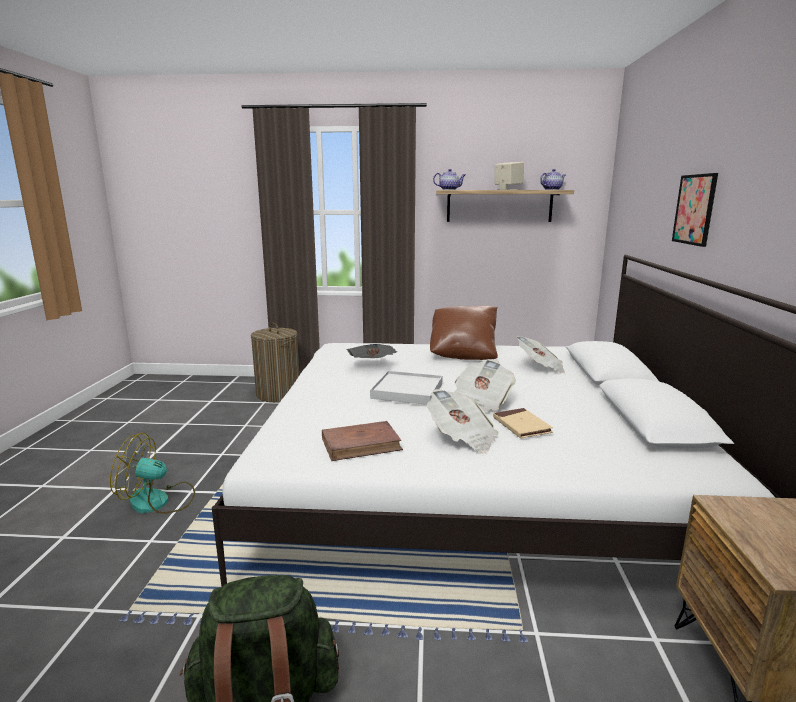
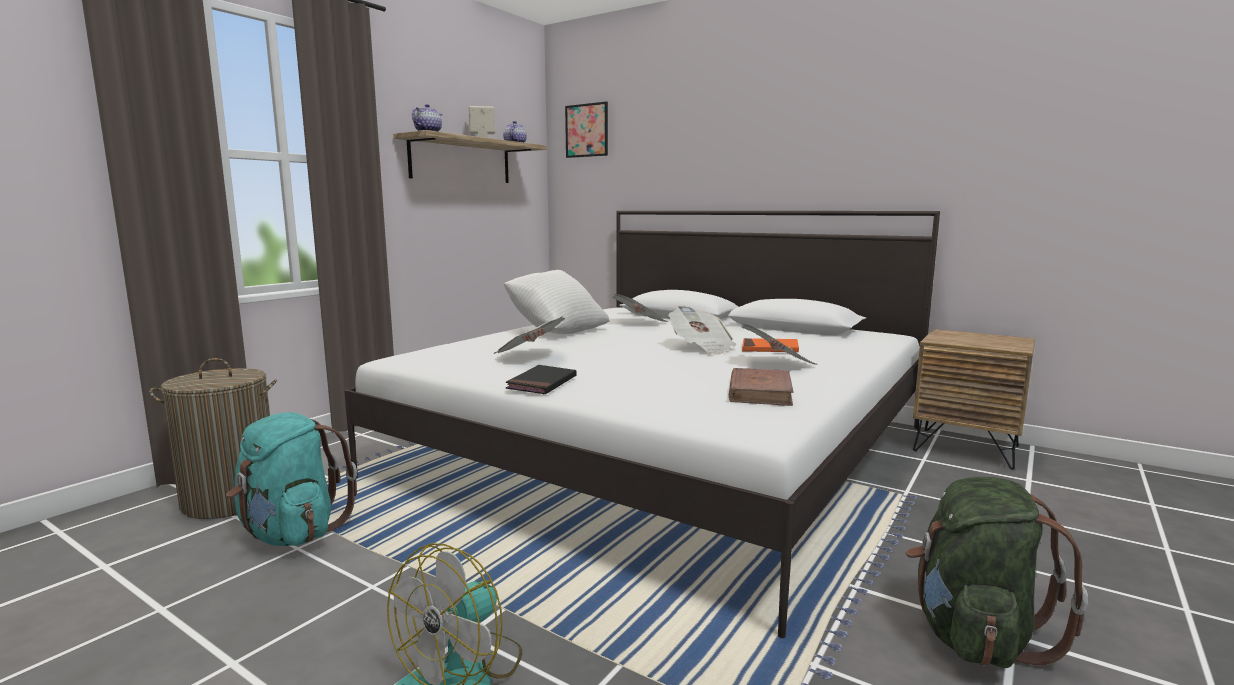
camera: 60 degrees left, 5 degrees down
(256, 419) = (292, 534): none -> turquoise backpack
(316, 384) = (542, 383): none -> black book
(407, 391) = (635, 359): white tray -> none
(463, 354) = (556, 331): brown pillow -> white pillow
(521, 426) = (770, 349): beige book -> orange book
(694, 209) = (726, 158): picture -> picture (587, 130)

